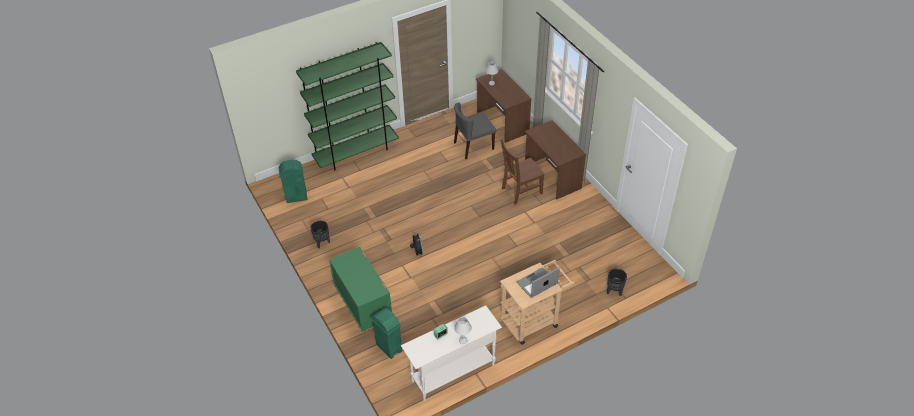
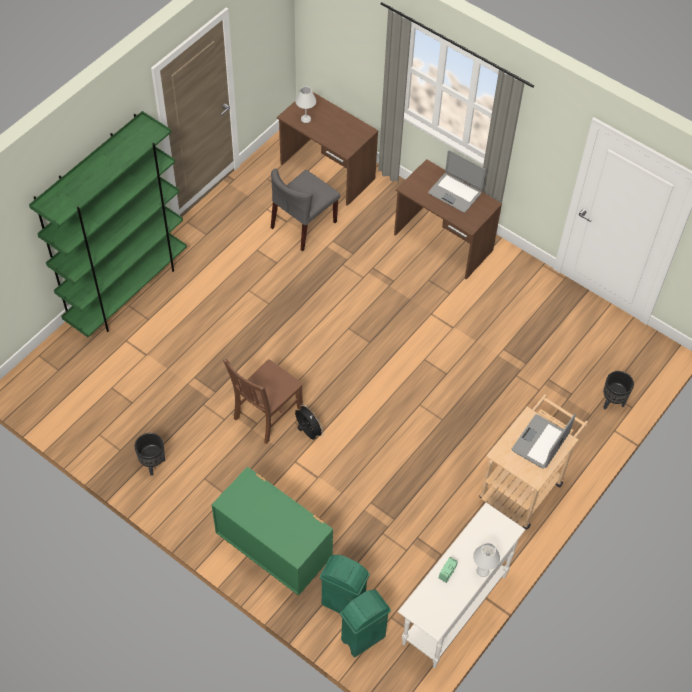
camera: 25 degrees left, 10 degrees up
(296, 197) = (70, 398): green trash can -> green trash can (362, 638)
(520, 191) = (409, 281): brown chair -> brown chair (266, 415)
(560, 141) = (455, 192): none -> laptop

